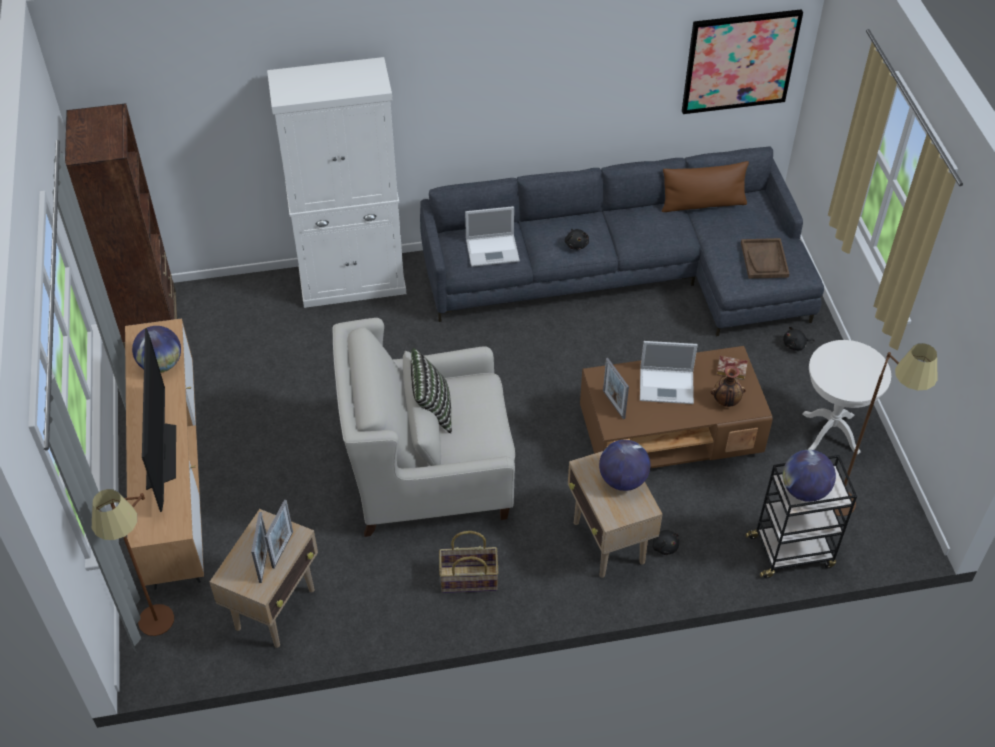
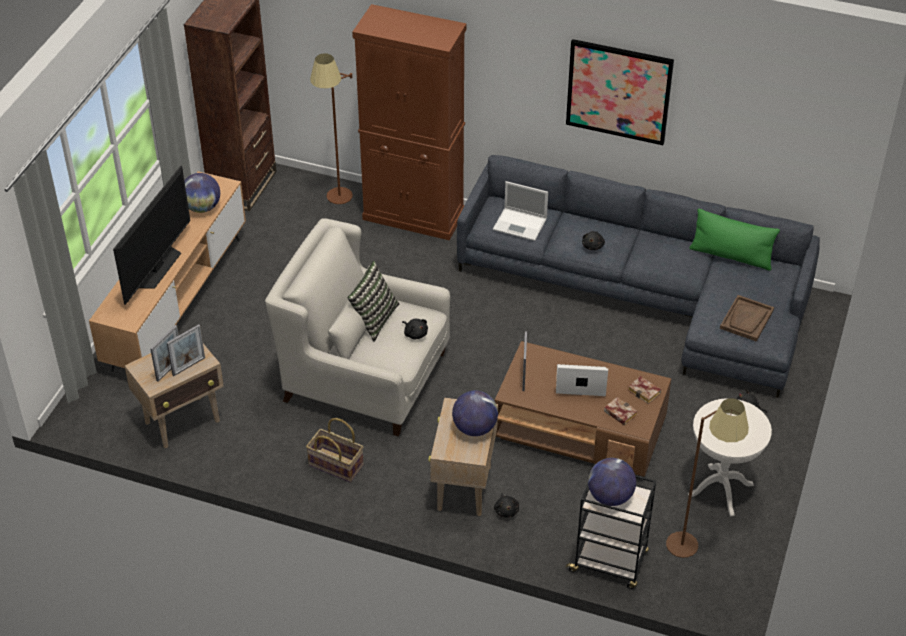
camera: 30 degrees right, 5 degrees down
(160, 633) = (94, 402): brown floor lamp -> brown floor lamp (337, 203)
(353, 282) = (414, 215): white cabinet -> brown cabinet
(485, 406) = (415, 333): none -> black plush toy
(667, 386) = (579, 382): laptop -> laptop turned 150 degrees clockwise
(703, 204) = (731, 256): brown pillow -> green pillow
(726, 401) = (618, 413): vase -> book
(740, 61) = (791, 132): picture -> picture (619, 91)

